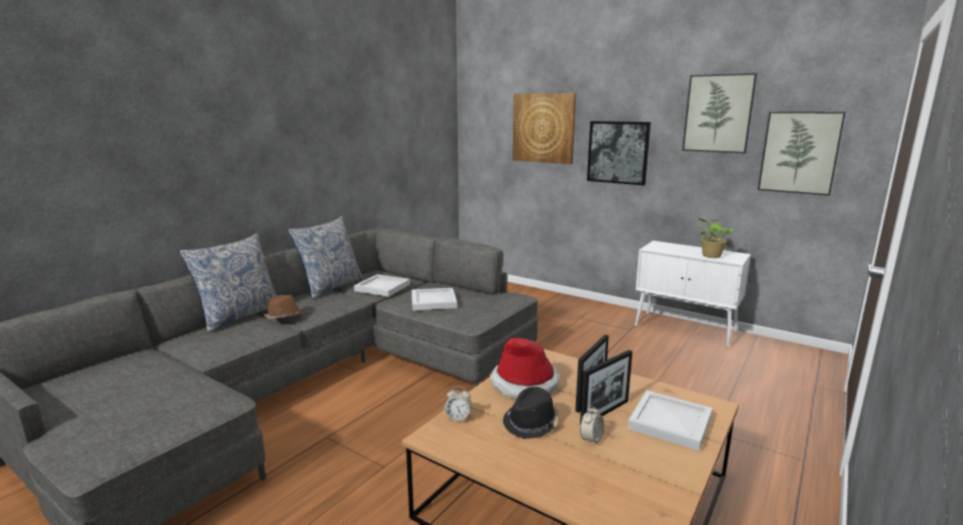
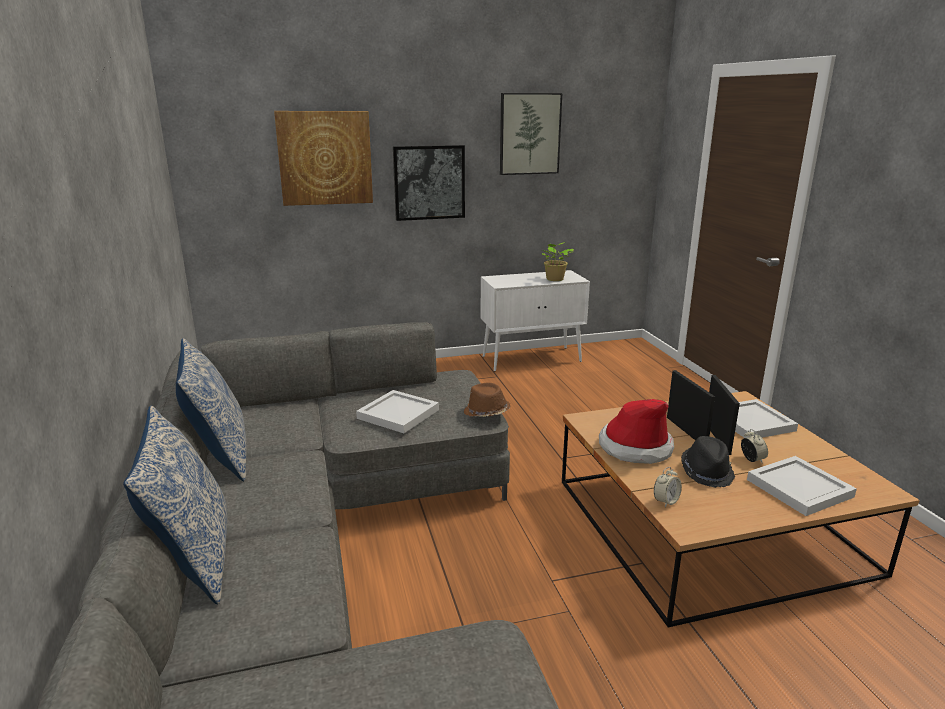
camera: 50 degrees left, 5 degrees up
(284, 318) = (274, 522): brown hat -> brown hat (486, 412)
(381, 287) = (295, 426): white tray -> white tray (799, 489)
(799, 152) = (598, 169): picture -> none

